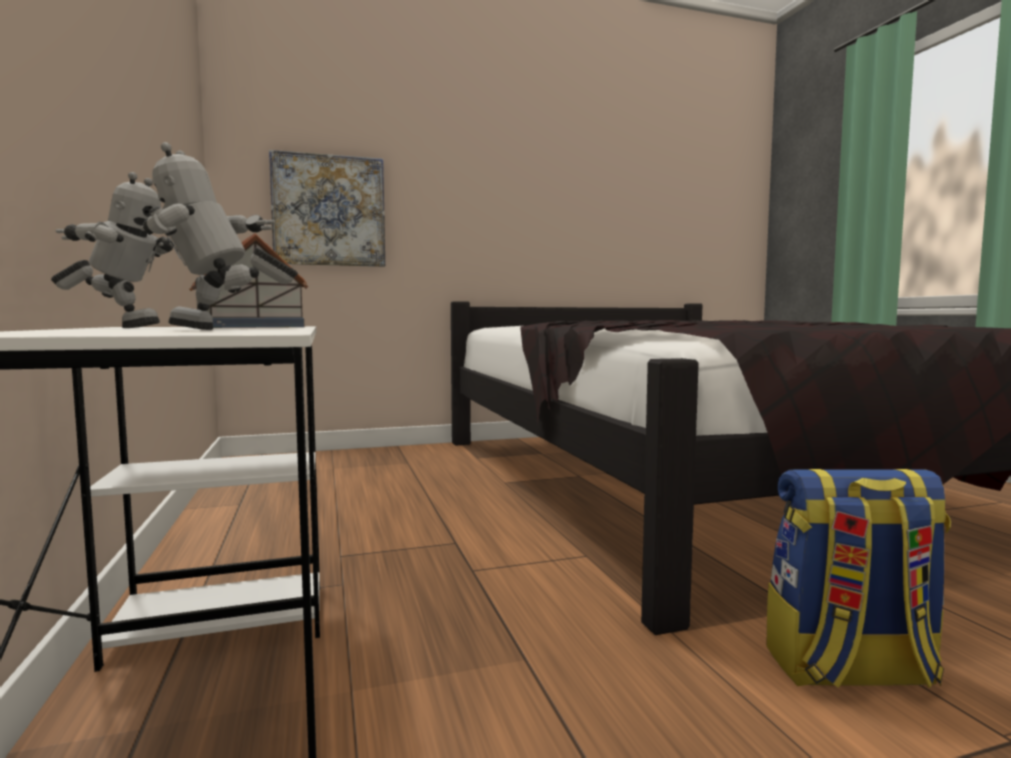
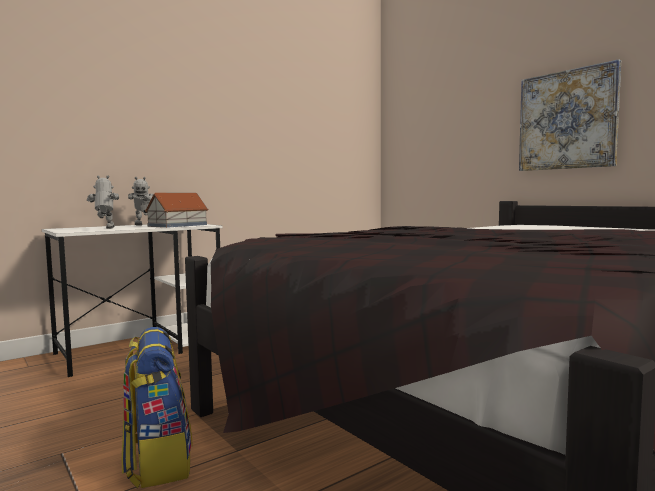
camera: 70 degrees right, 0 degrees up
(329, 211) = (433, 138): picture -> picture (567, 120)

